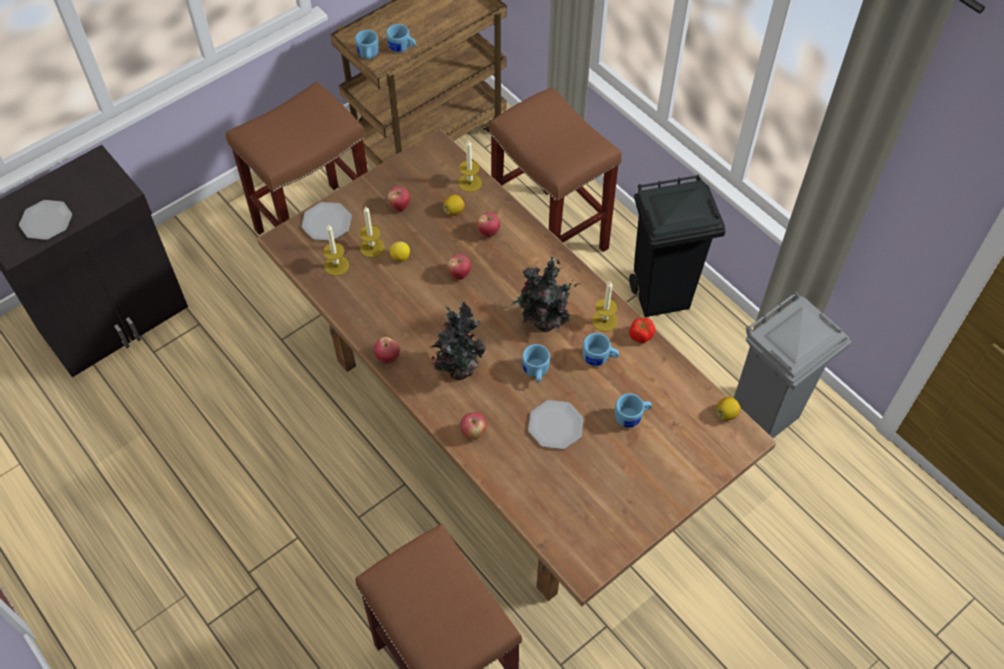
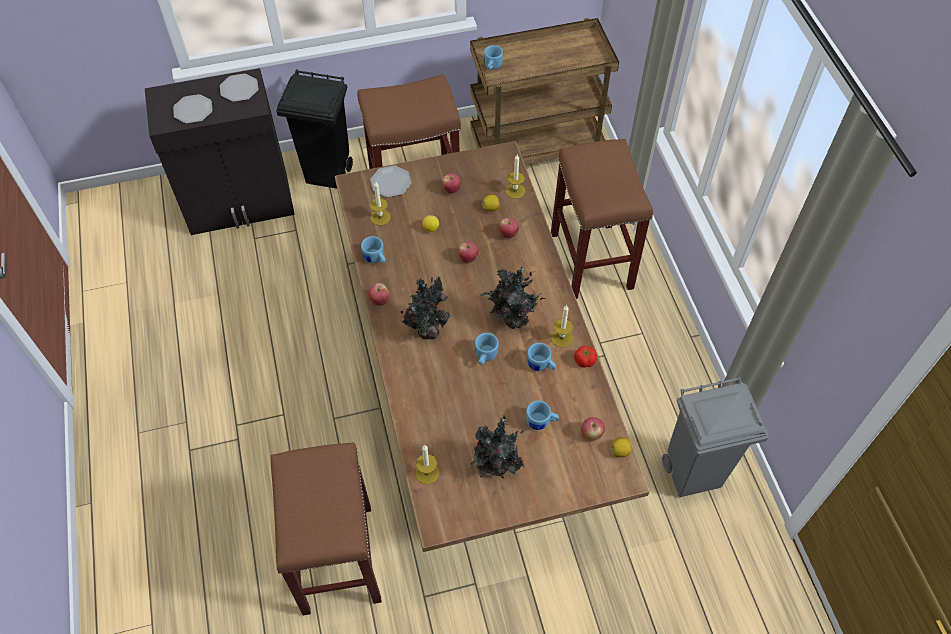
camera: 25 degrees right, 0 degrees up
(372, 247) = (413, 213): candle -> candle (427, 473)
(402, 48) = (521, 69): blue mug -> blue mug (375, 259)
(473, 432) = (412, 383): apple -> apple (591, 434)
(556, 426) = (477, 404): plate -> plate (239, 89)
(612, 484) = (496, 468): none -> potted plant
(661, 296) = (657, 343): black trash can -> black trash can (329, 174)

